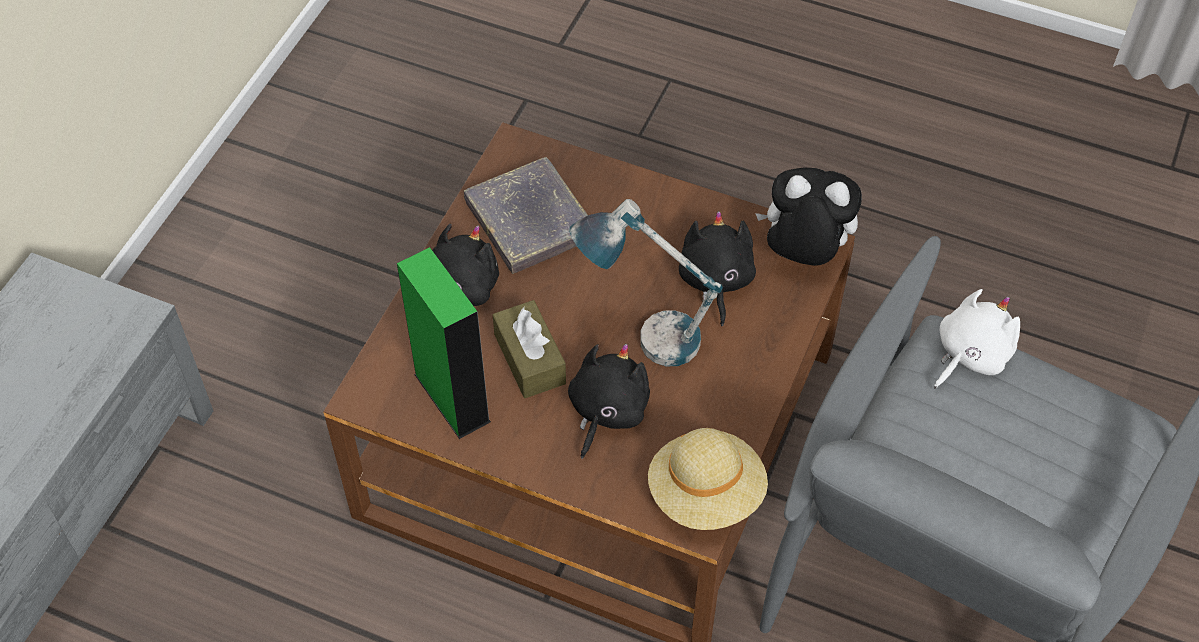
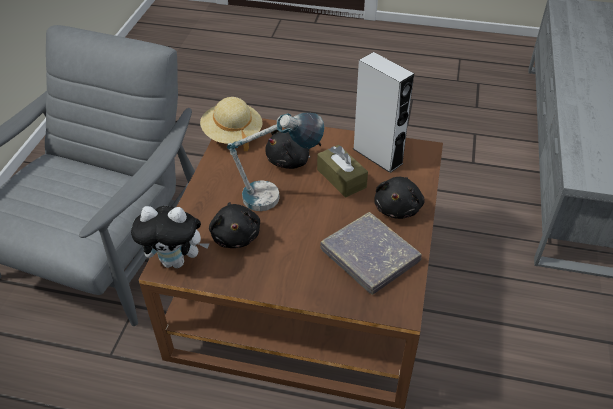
camera: 170 degrees right, 10 degrees down
(452, 397) = (377, 156): green speaker -> grey speaker
(606, 411) = (291, 161): black plush toy -> black plush toy turned 45 degrees clockwise
(970, 354) = (73, 238): white plush toy -> none

